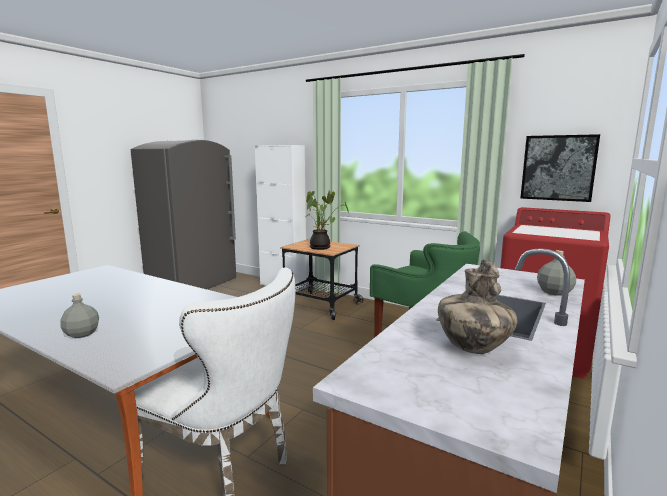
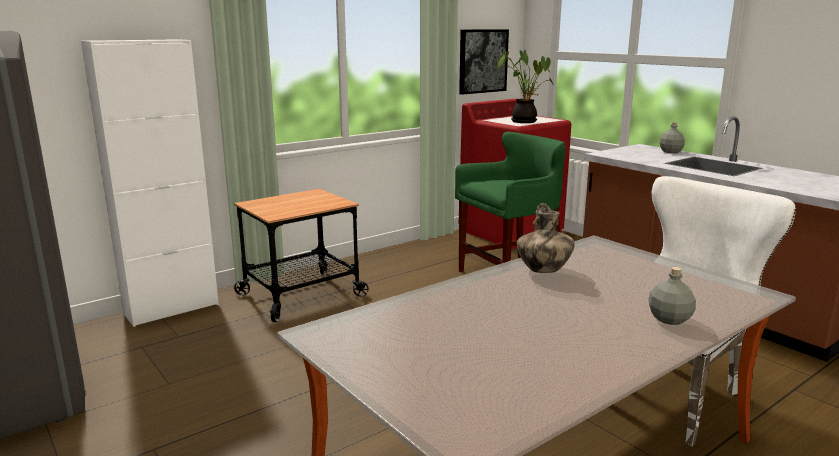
camera: 70 degrees left, 5 degrees up
(322, 247) = (310, 203): potted plant -> potted plant (524, 121)
(472, 348) = (781, 176): vase -> vase (543, 270)

